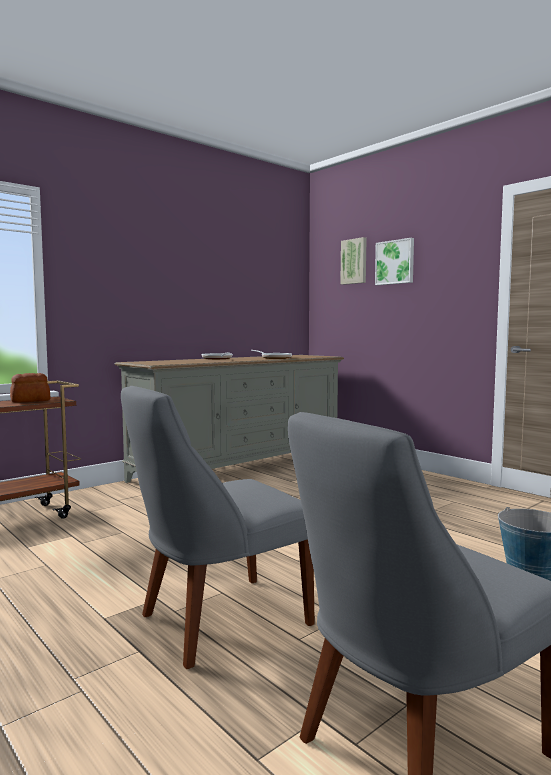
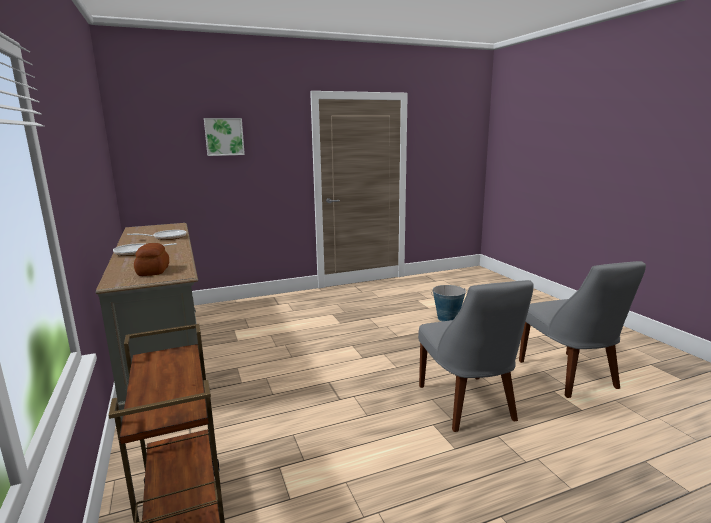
camera: 70 degrees left, 10 degrees up
(30, 401) = (163, 369): bread -> bread (152, 271)
(354, 261) = (175, 132): picture -> none

